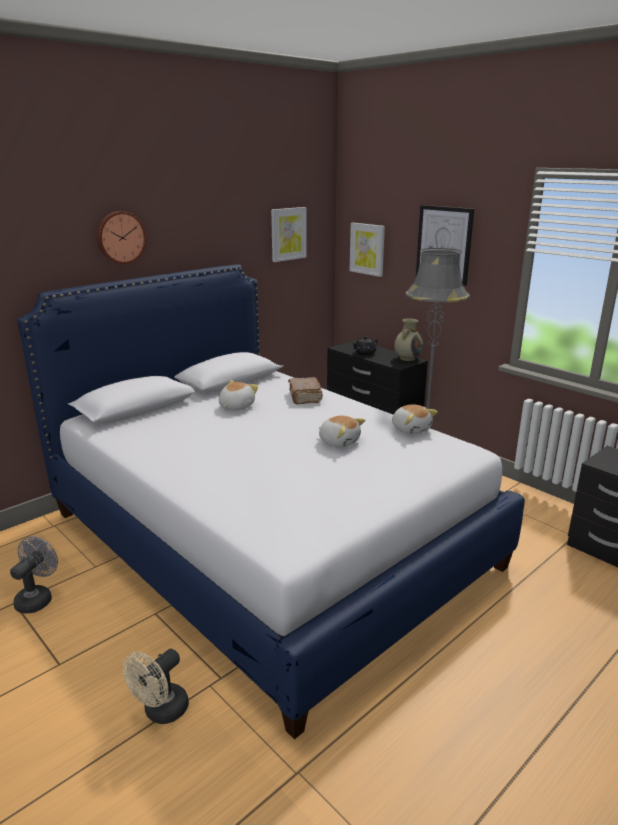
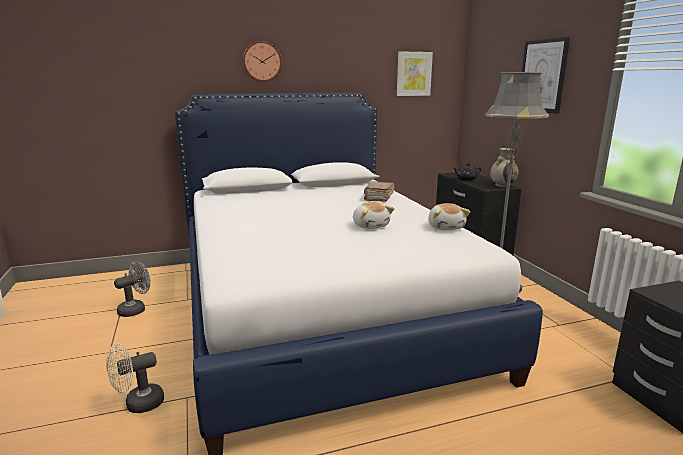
camera: 25 degrees right, 5 degrees down
(236, 406) = (317, 196): plush toy -> none
(367, 249) = (484, 88): picture -> none

